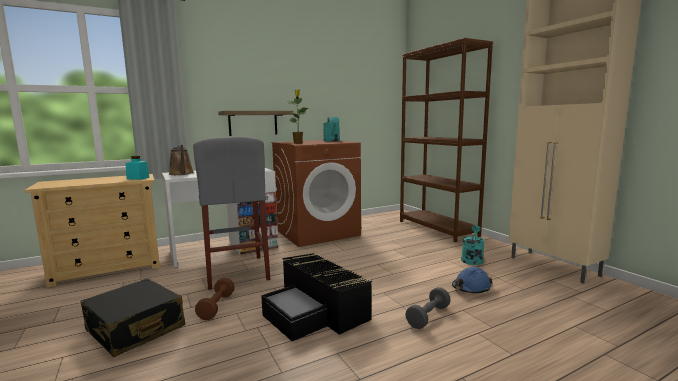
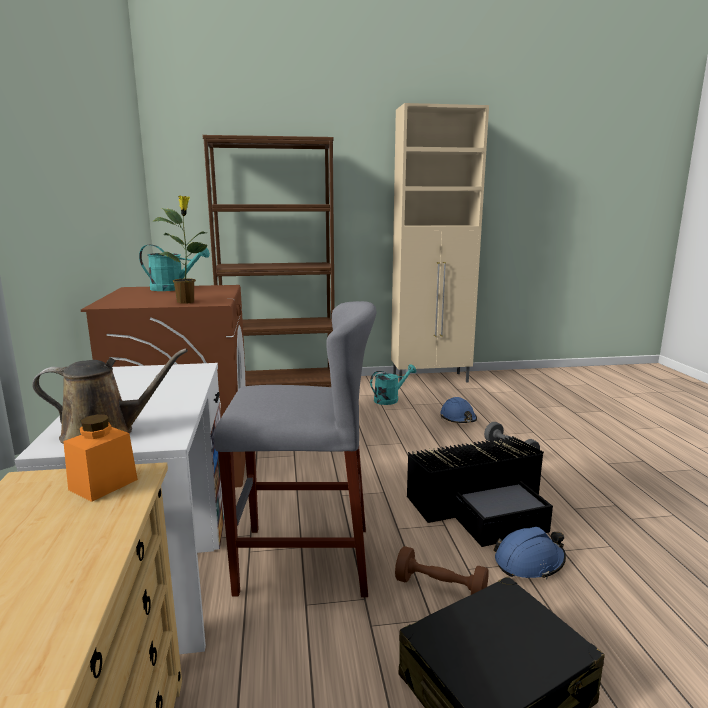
camera: 70 degrees left, 5 degrees up
(138, 178) = (103, 484): turquoise jar -> orange jar
(248, 334) = (529, 562): none -> blue hard hat
(253, 123) = (52, 271): shelf -> none
(472, 259) = (390, 399): turquoise watering can -> turquoise watering can turned 105 degrees clockwise

